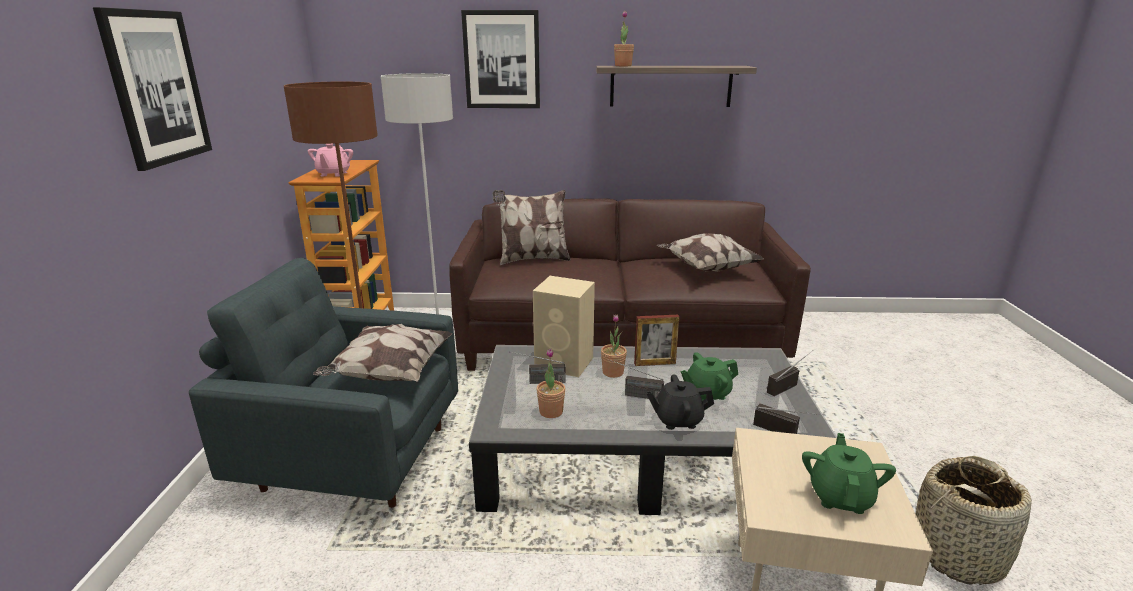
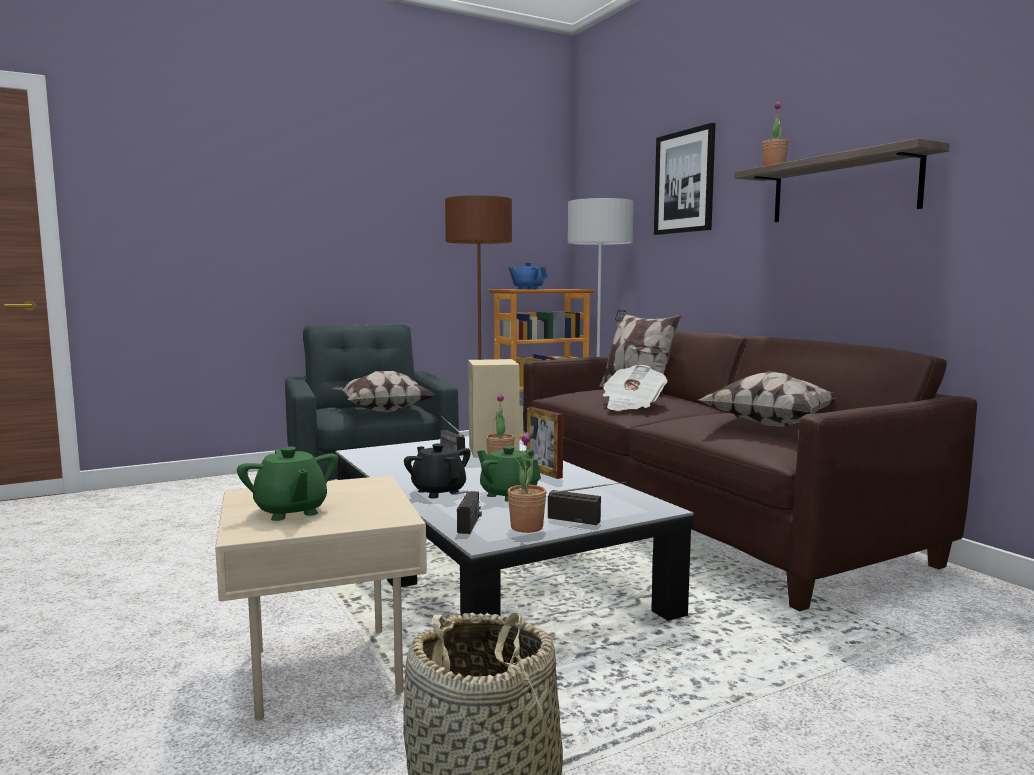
camera: 60 degrees right, 15 degrees down
(156, 88) = (361, 197): picture -> none
(333, 174) = (527, 289): pink teapot -> blue teapot
(551, 412) = (401, 459): potted plant -> potted plant (526, 527)
(584, 279) = (631, 406): none -> newspaper
(633, 394) = (467, 474): radio -> none
(840, 497) = (291, 511): green teapot -> green teapot turned 75 degrees clockwise

